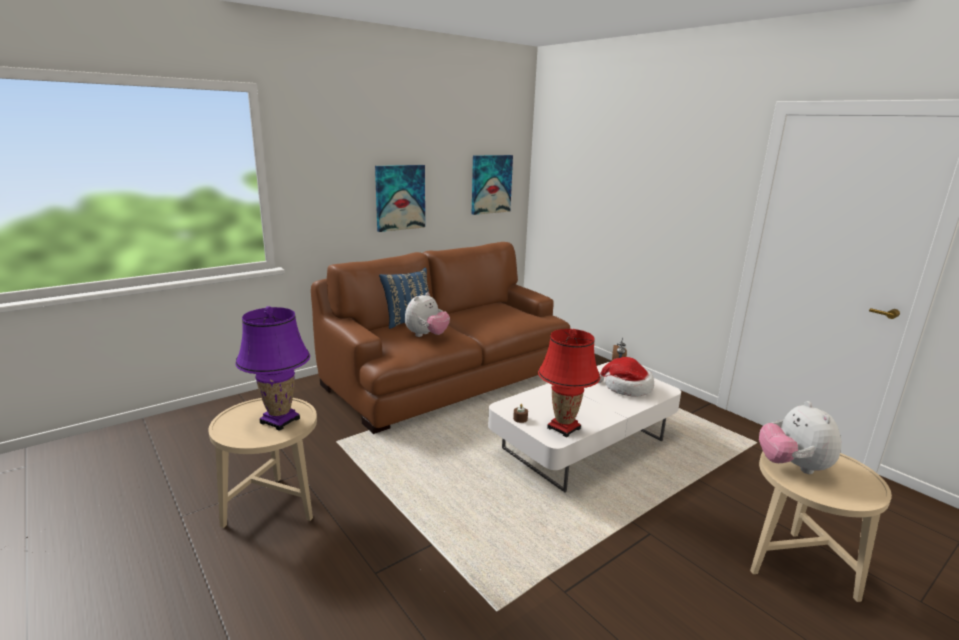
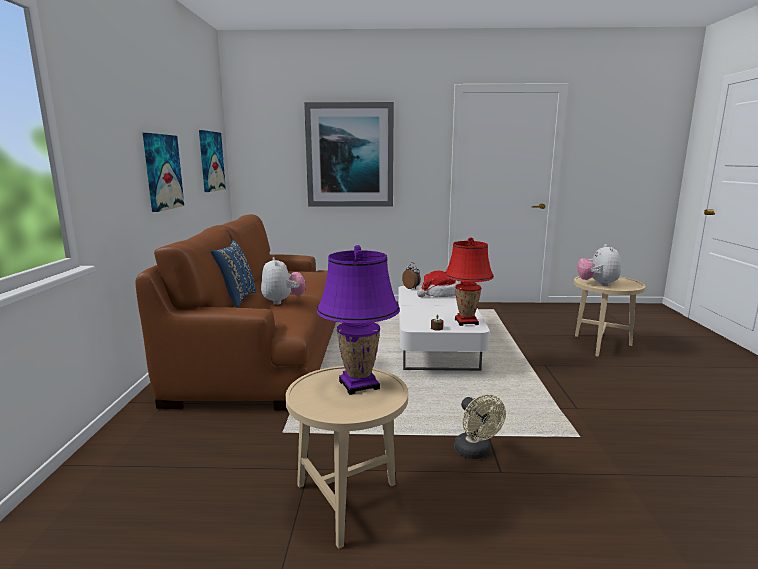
camera: 50 degrees left, 5 degrees down
(394, 546) = (475, 453): none -> beige fan
(633, 190) = (350, 155): none -> picture
(792, 467) = (597, 284): plush toy -> plush toy turned 60 degrees clockwise

